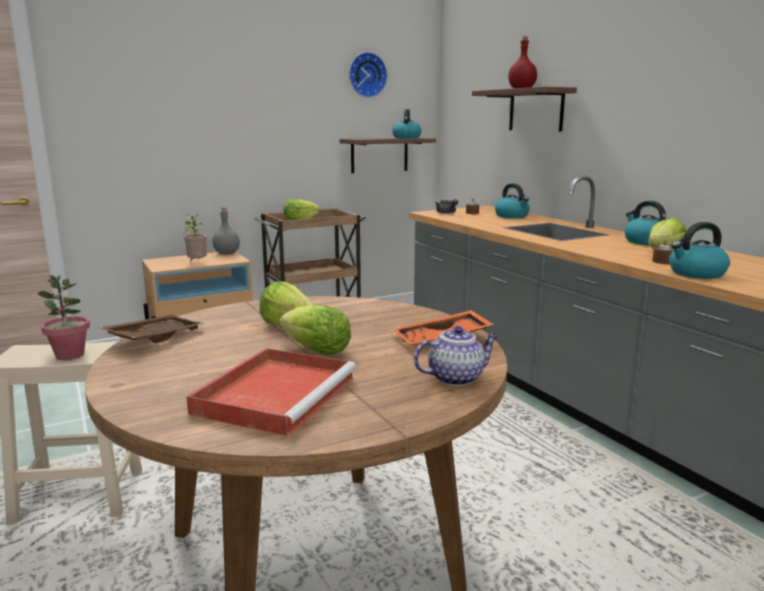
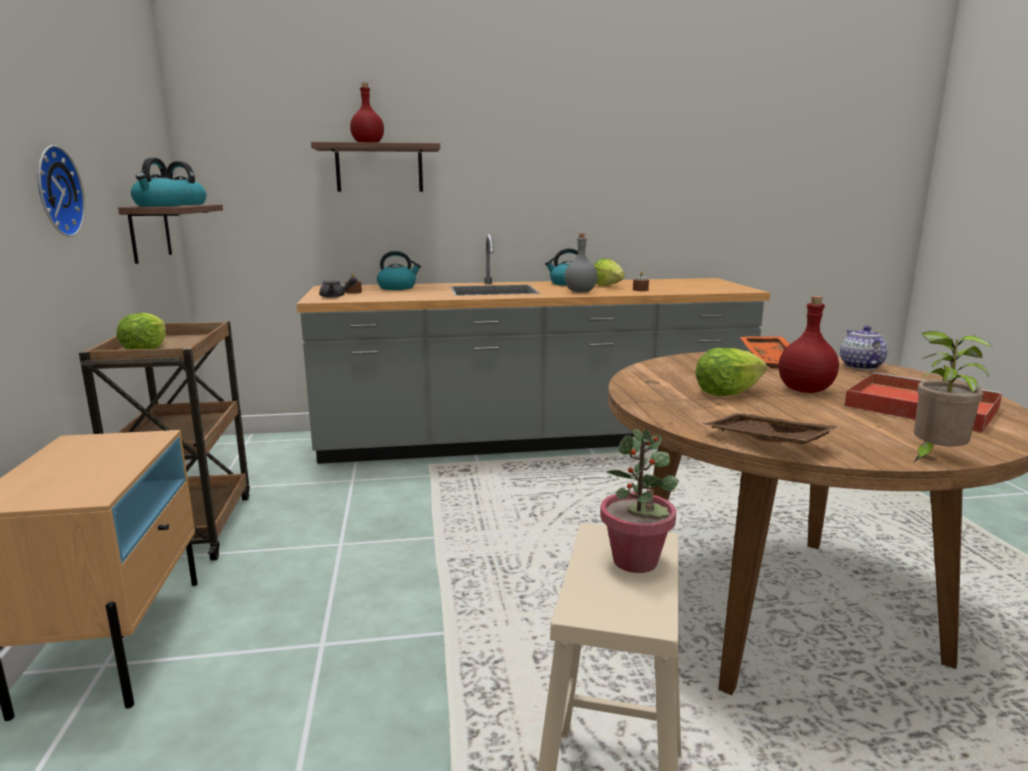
camera: 70 degrees left, 0 degrees up
(197, 263) = (117, 465): potted plant -> potted plant (934, 457)
(227, 253) = (81, 440): grey bottle -> grey bottle (580, 292)
(317, 351) = (806, 390): lettuce -> red bottle
(366, 75) = (122, 102): wall clock -> wall clock (54, 191)
(696, 273) = (681, 291): kettle -> kettle (159, 206)

